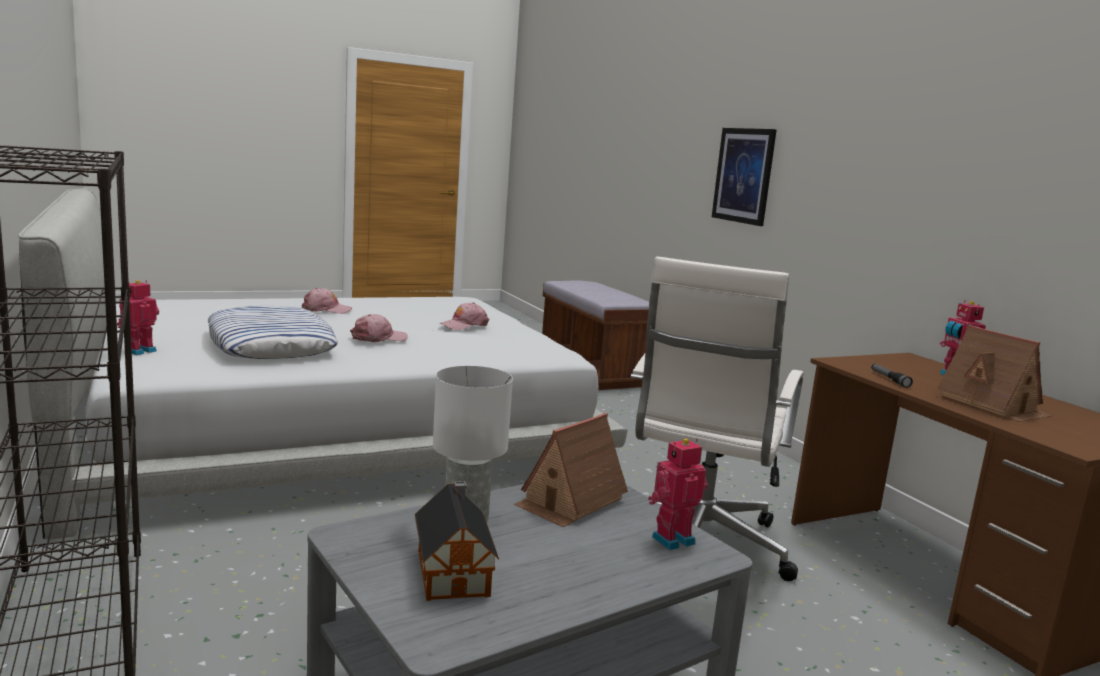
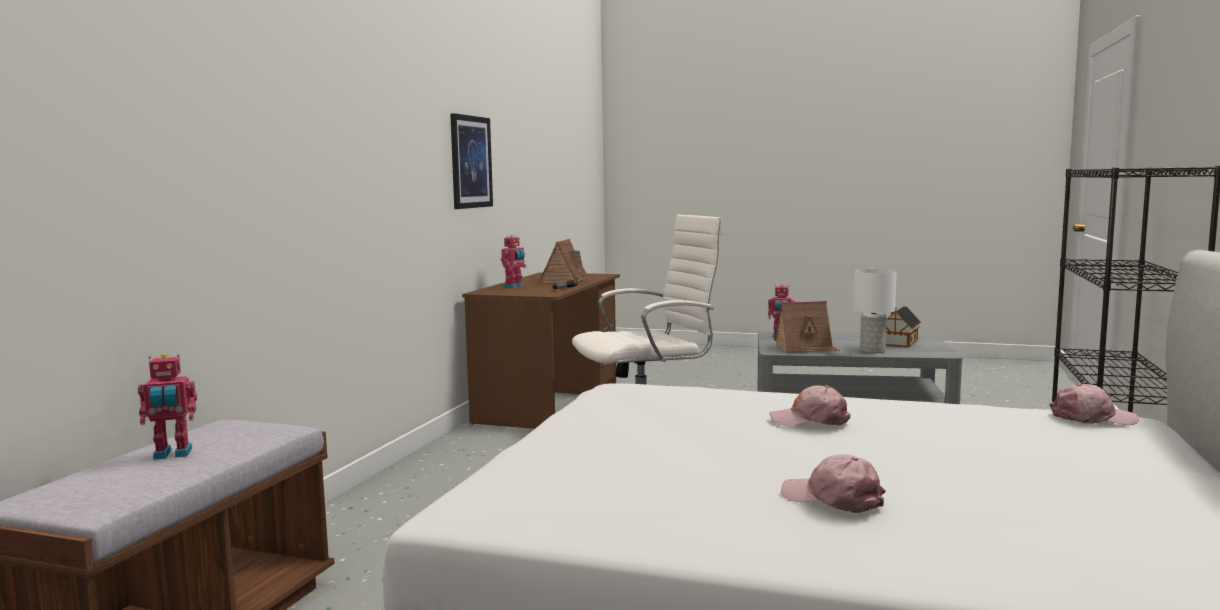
camera: 135 degrees left, 5 degrees down
(139, 351) = (1153, 449): toy robot -> toy robot (172, 454)
(270, 344) = (966, 438): pillow -> none
(464, 325) = (645, 429): pink cap -> pink cap (1092, 418)
(743, 175) = (295, 169): picture -> picture (470, 162)

